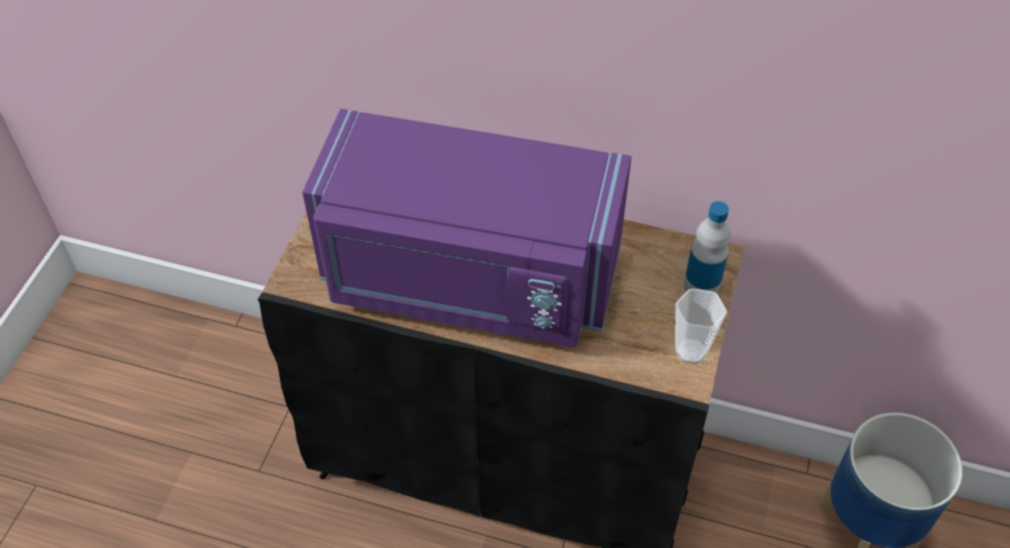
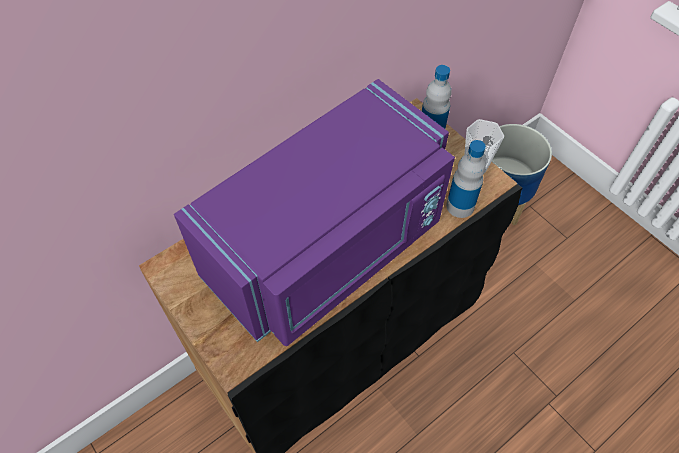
camera: 55 degrees left, 5 degrees up
(623, 363) = (460, 206): none -> bottle

